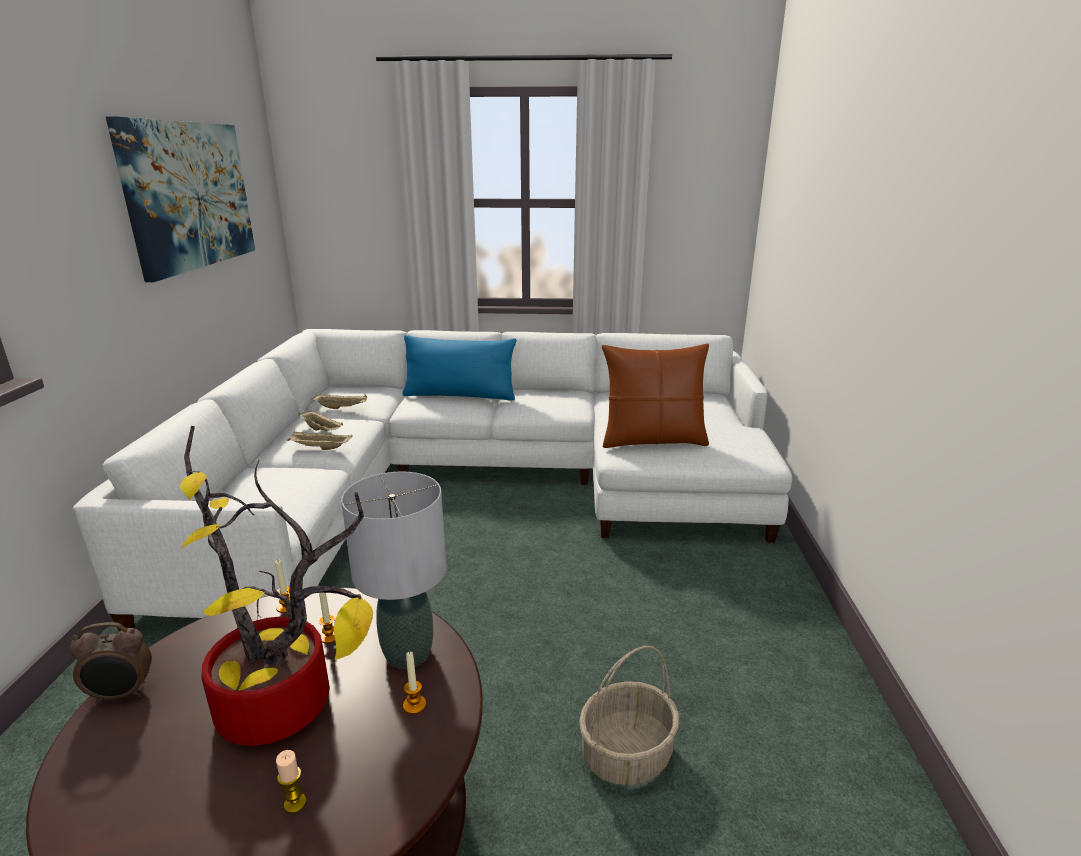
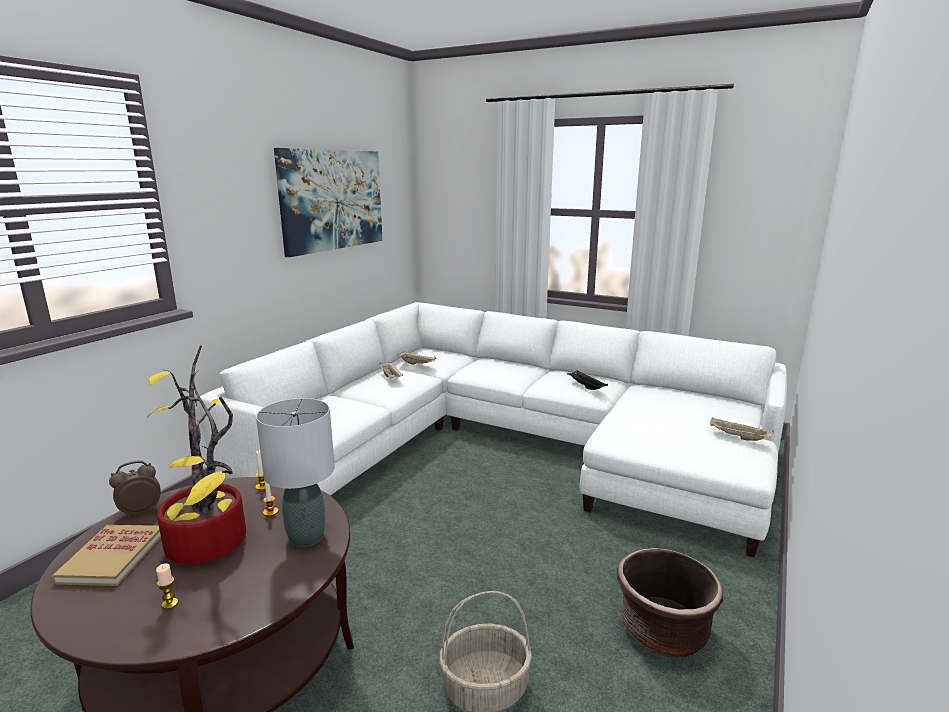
camera: 25 degrees right, 5 degrees down
(122, 694) = (140, 512): alarm clock -> alarm clock turned 135 degrees clockwise
(136, 774) = (112, 557): none -> book
(319, 448) = (379, 390): beige tray -> beige tray (738, 437)
(414, 705) = (282, 571): candle -> none
(460, 395) = (510, 368): blue pillow -> none
(557, 403) = (585, 387): none -> black tray
(652, 440) = (647, 432): brown pillow -> none
(746, 636) = (662, 631): none -> brown planter

